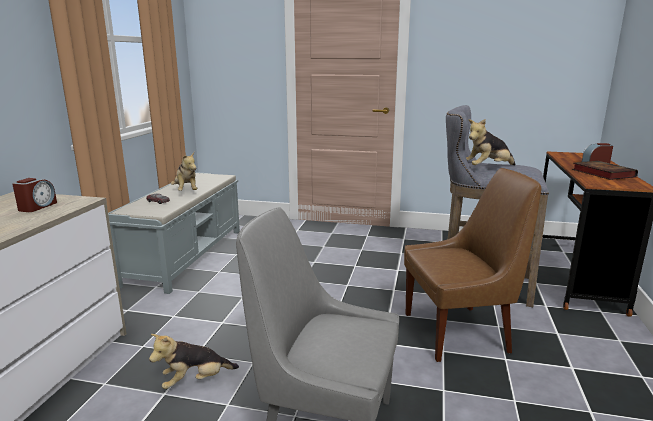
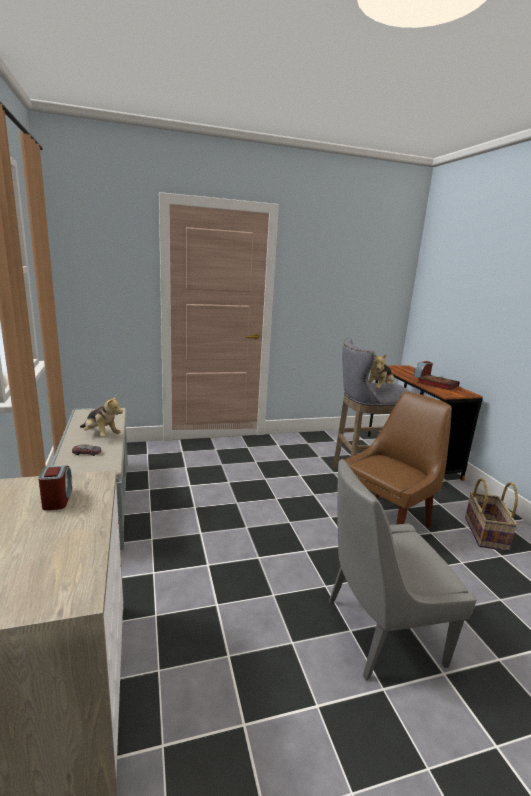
camera: 30 degrees left, 0 degrees up
(195, 381) = (243, 632): plush toy -> none
(592, 380) = (484, 533): none -> basket

